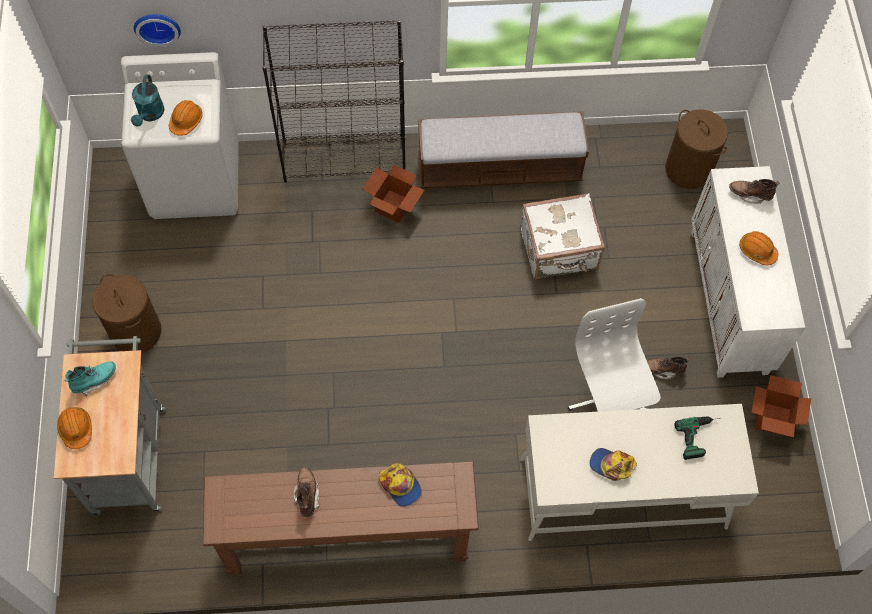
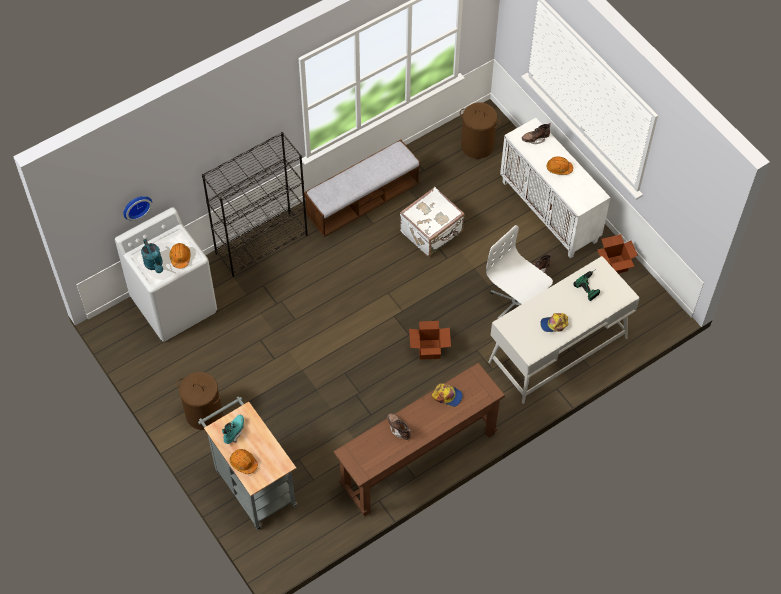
camera: 30 degrees left, 5 degrees down
(393, 206) = (313, 257): cardboard box -> cardboard box (429, 349)

